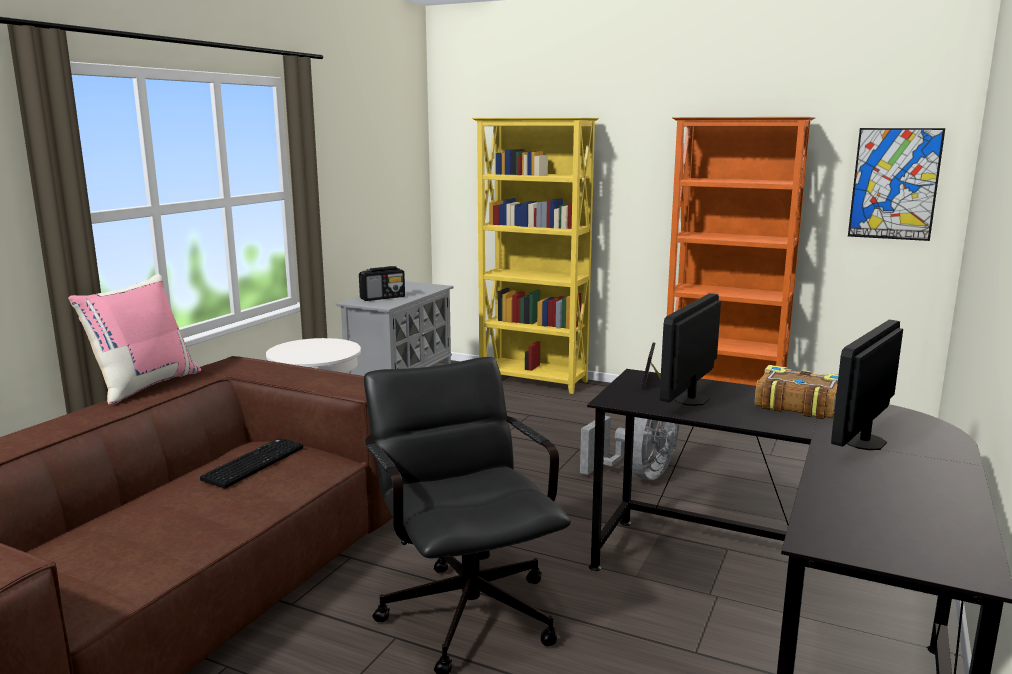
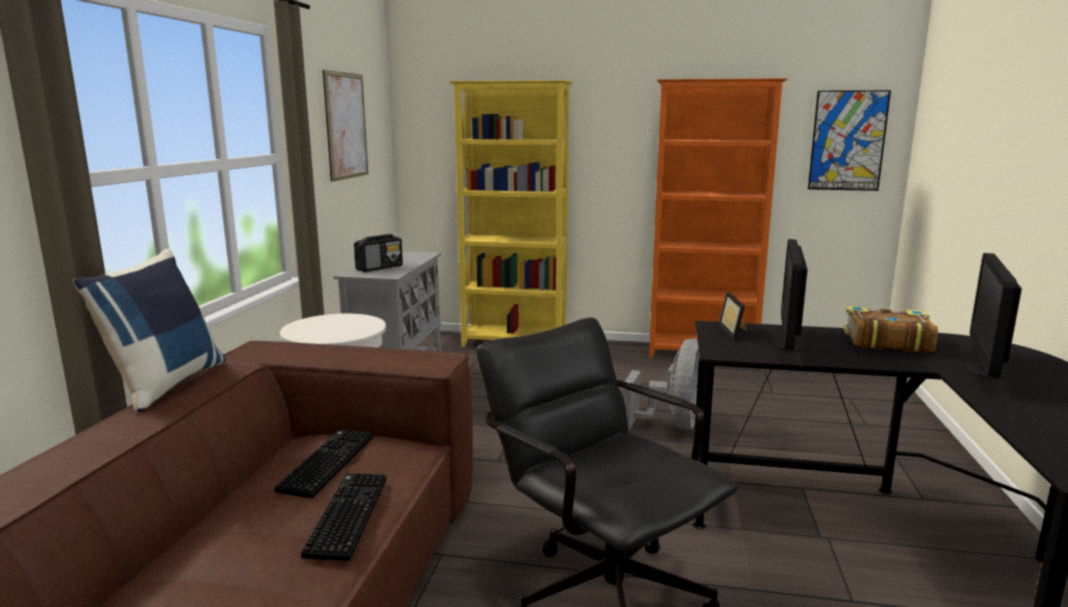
camera: 15 degrees left, 0 degrees up
(144, 385) = (165, 384): pink pillow -> blue pillow
(241, 504) = (346, 515): none -> keyboard
(370, 161) = (346, 126): none -> picture

